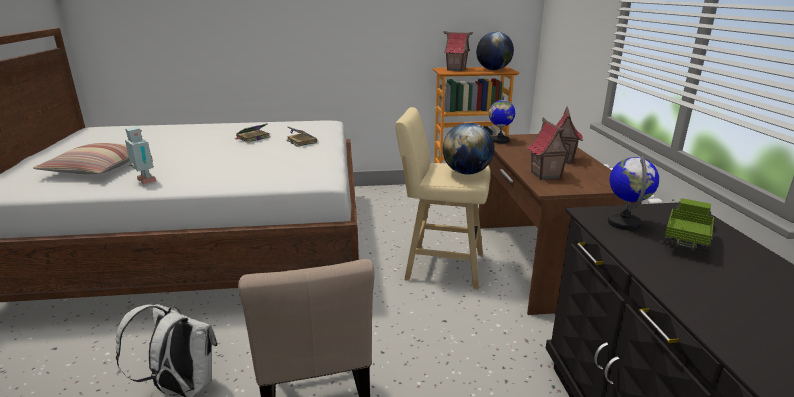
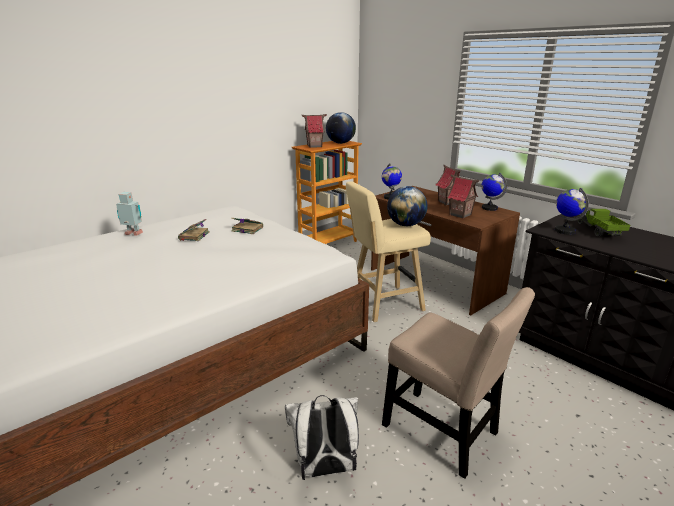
camera: 35 degrees left, 0 degrees up
(97, 168) = (89, 304): pillow -> none
(145, 181) = (178, 299): toy robot -> toy robot (133, 234)
(606, 176) = (489, 208): none -> globe

